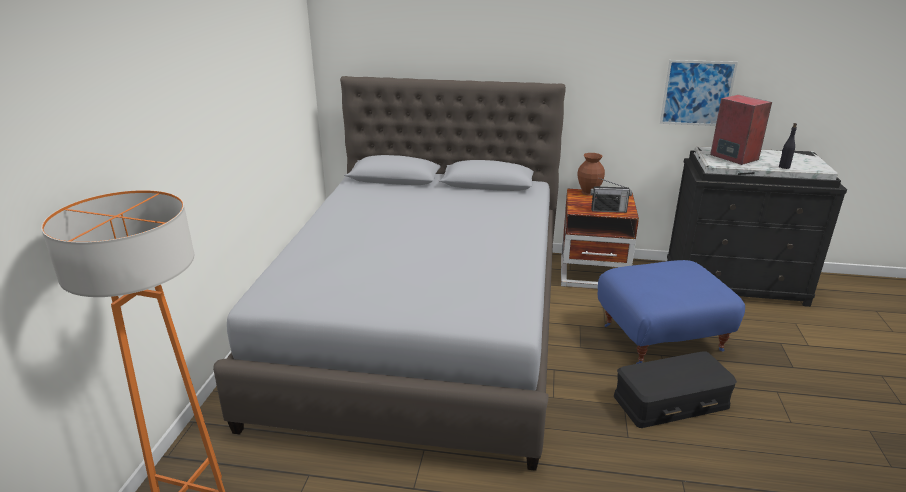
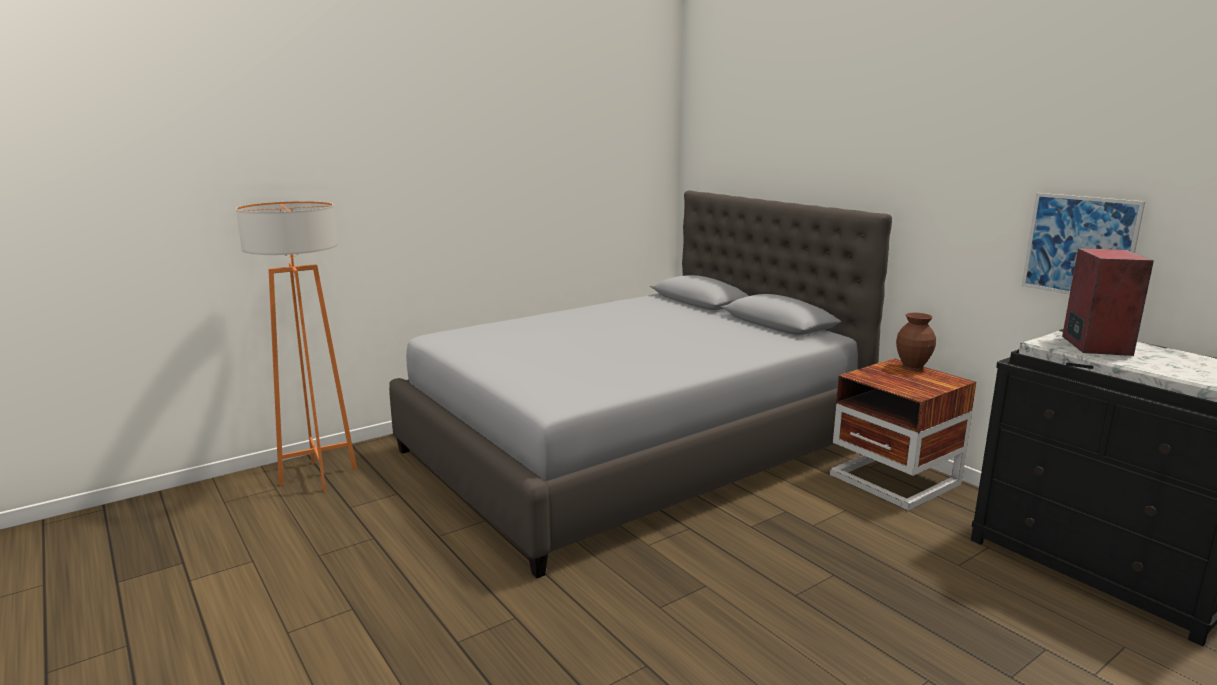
camera: 45 degrees right, 10 degrees down
(608, 210) = (898, 385): radio -> none
(661, 337) = (866, 562): blue ottoman -> none
(670, 400) = (763, 610): black storage box -> none
(784, 167) = (1154, 369): black bottle -> none

